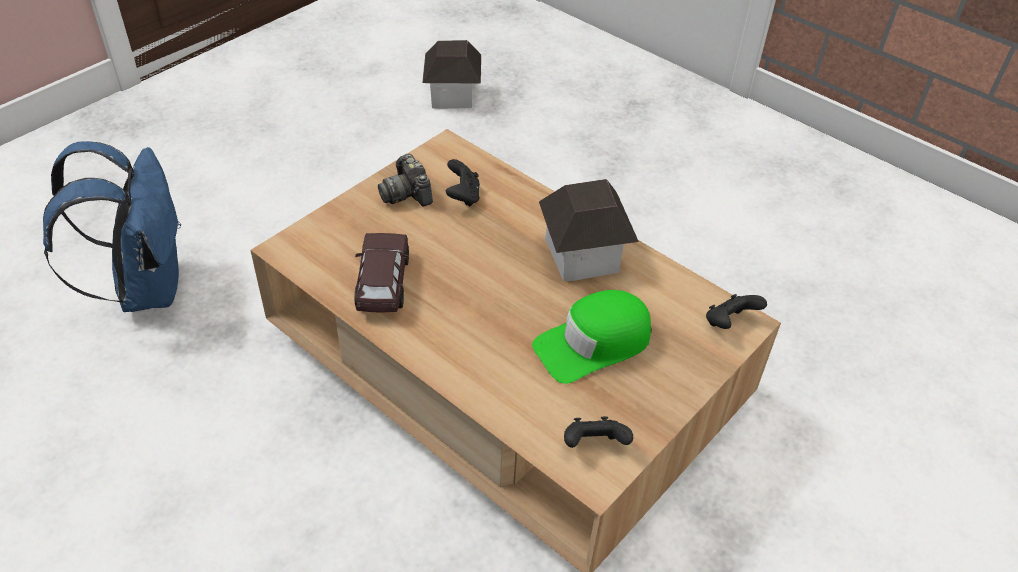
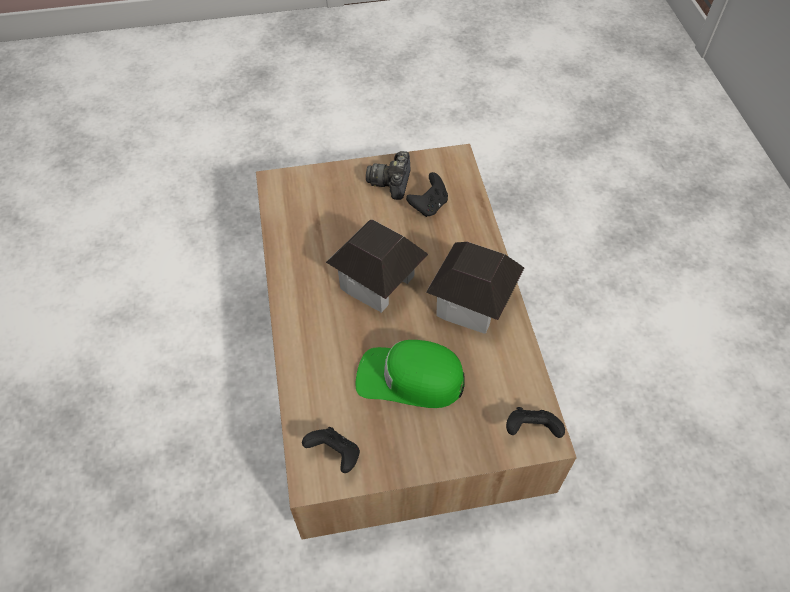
camera: 40 degrees right, 10 degrees up
(146, 287) = (229, 160): blue backpack -> none
(383, 284) = (312, 244): brown toy car -> none
(452, 95) = (551, 112): toy house -> toy house (377, 282)

